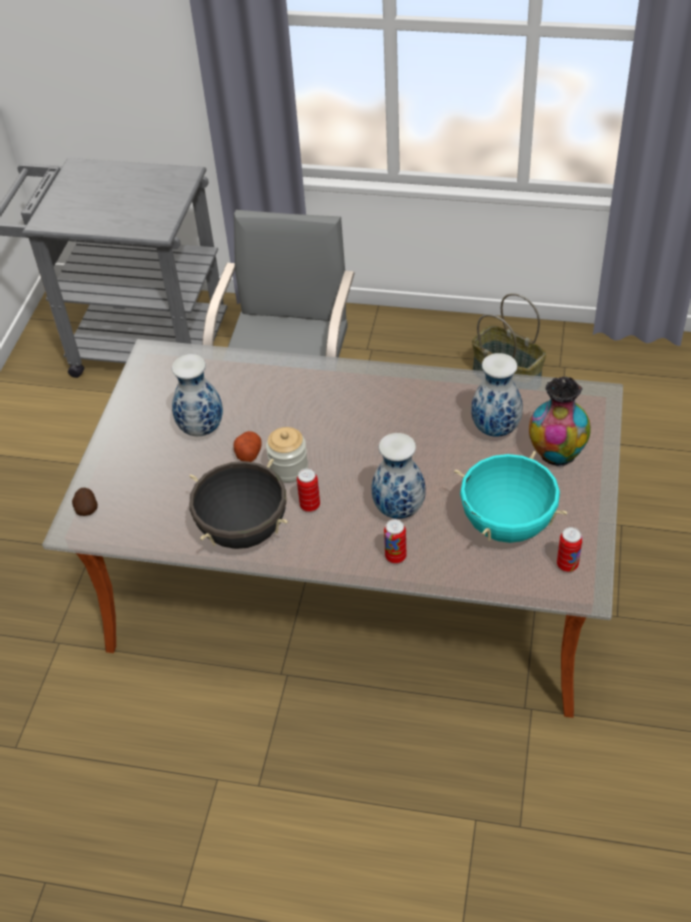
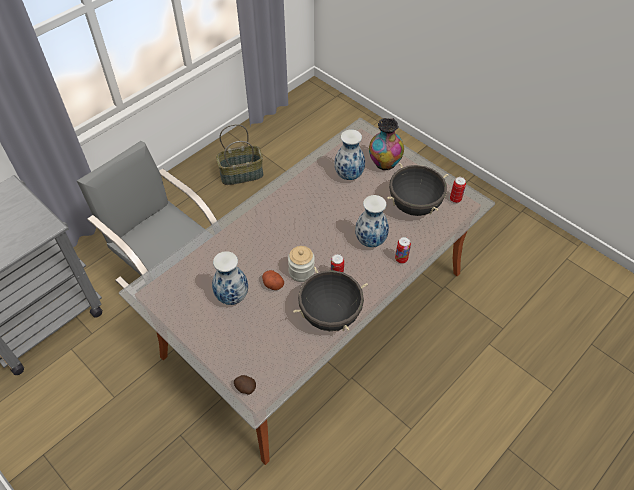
camera: 60 degrees left, 5 degrees up
(507, 525) = (414, 206): turquoise cooking pot -> black cooking pot

